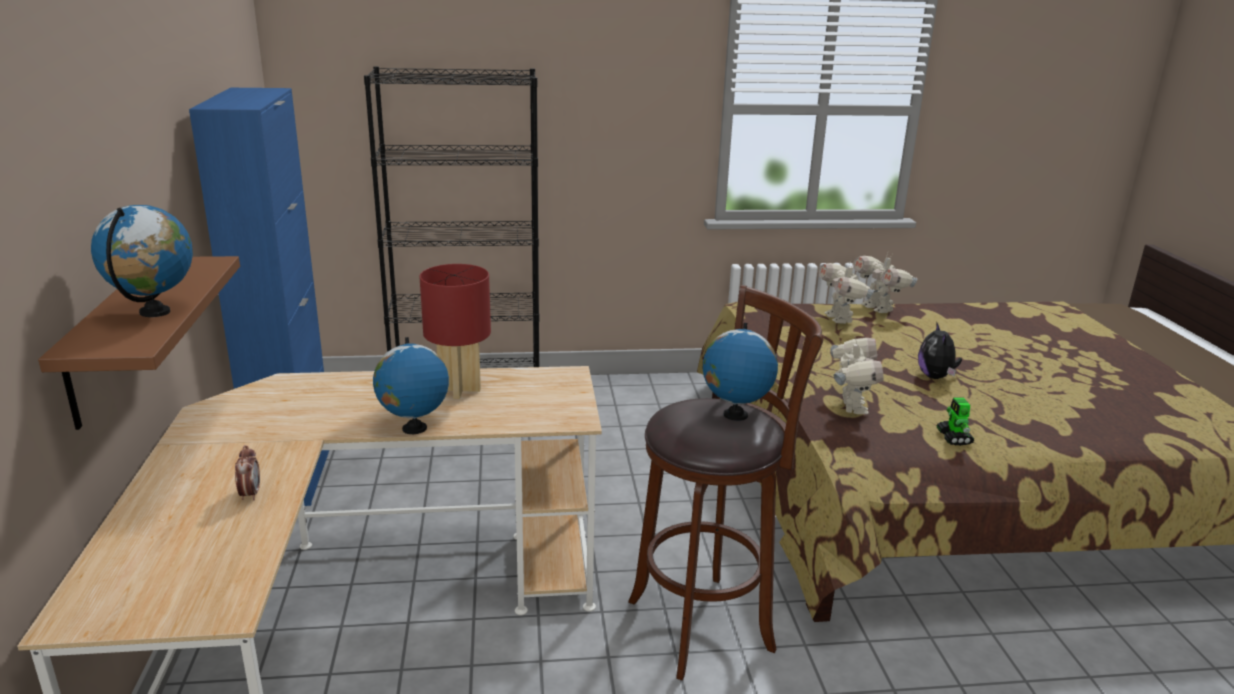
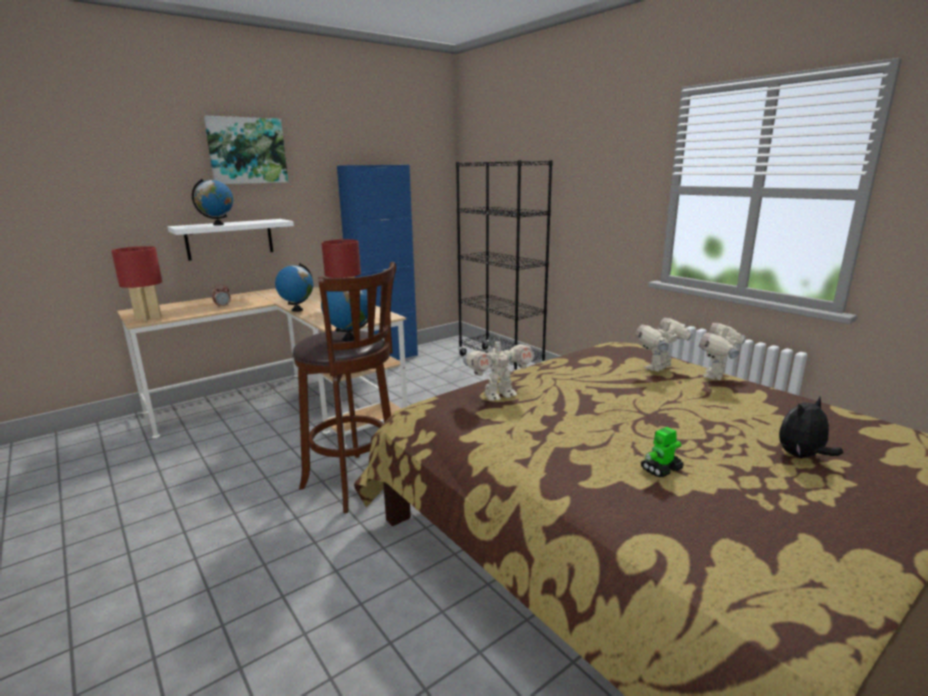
camera: 60 degrees right, 5 degrees down
(97, 110) = (247, 151): none -> picture
(111, 340) = (230, 239): brown shelf -> white shelf
(203, 597) = (148, 318): none -> red table lamp
(936, 377) = (608, 414): plush toy -> plush toy (802, 456)
(954, 438) = (497, 436): toy robot -> toy robot (661, 469)

